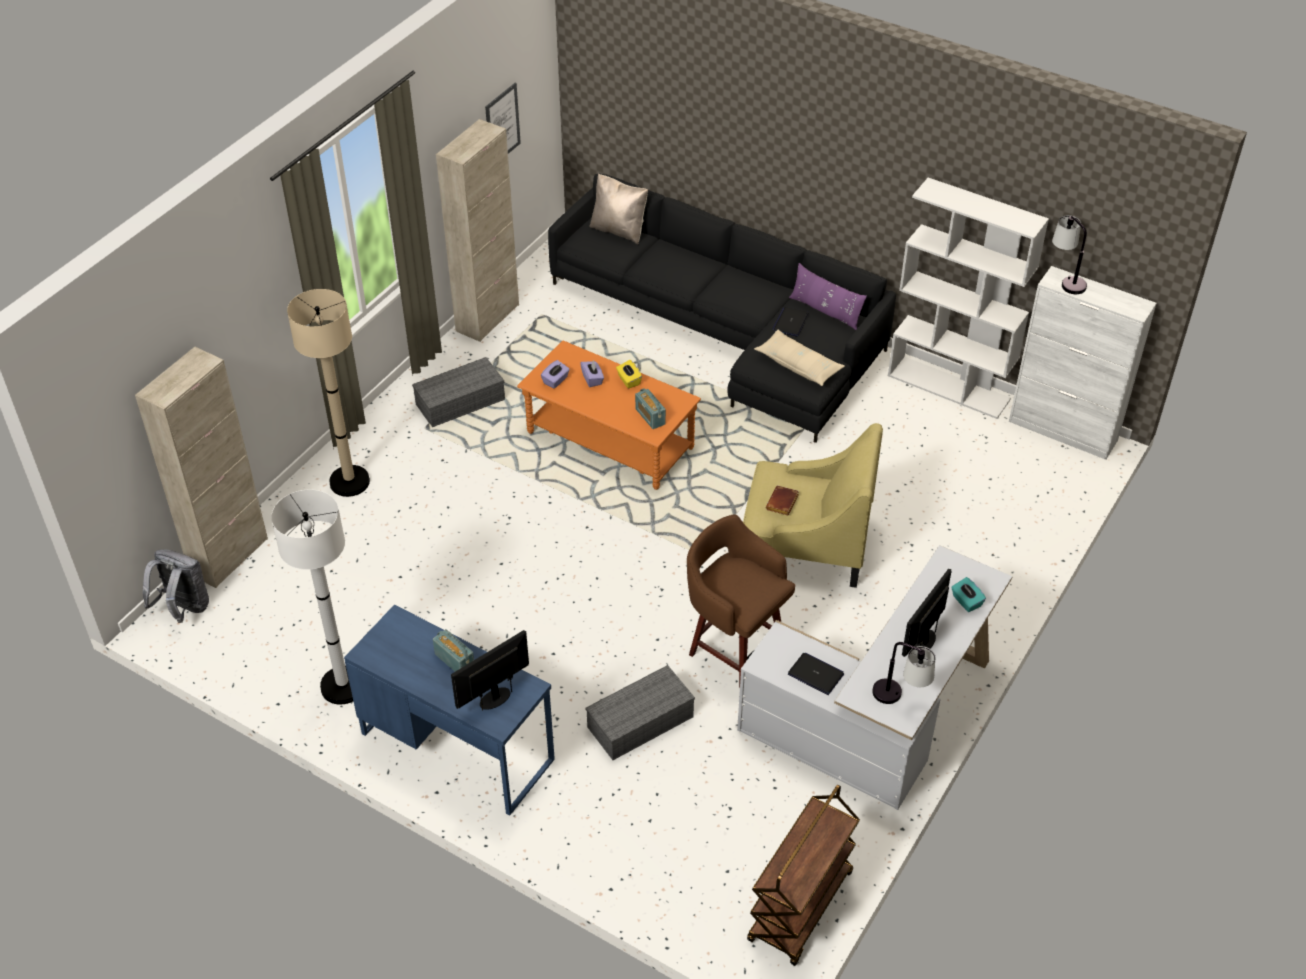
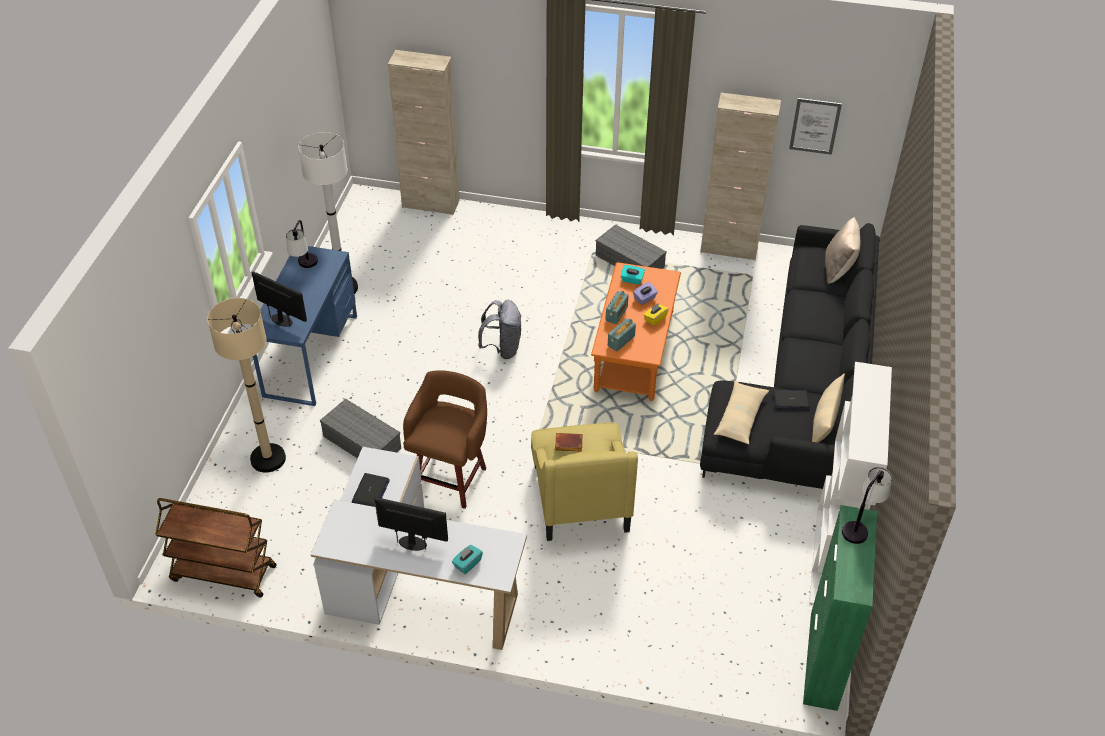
camera: 70 degrees right, 0 degrees up
(184, 609) = (379, 201): grey backpack -> grey backpack (502, 348)
(349, 482) = (522, 234): beige floor lamp -> beige floor lamp (268, 459)
(455, 661) = (308, 293): radio -> radio (616, 314)
(555, 380) = (632, 280): purple tissue box -> turquoise tissue box
(825, 311) = (824, 421): purple pillow -> beige pillow
(900, 698) = (348, 539): table lamp -> table lamp (305, 268)
(1063, 431) = (823, 661): white cabinet -> green cabinet

